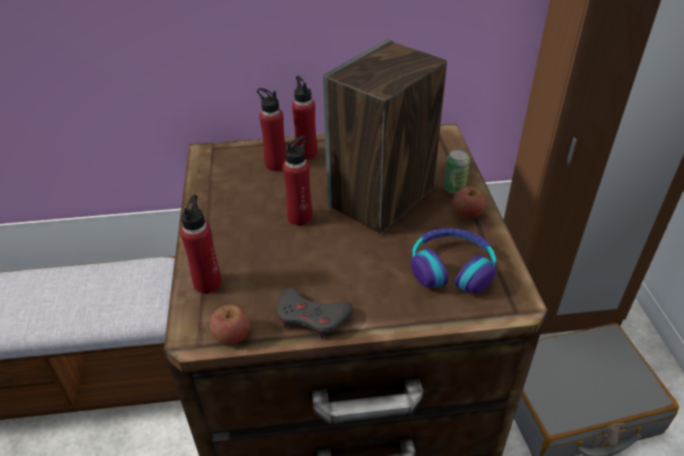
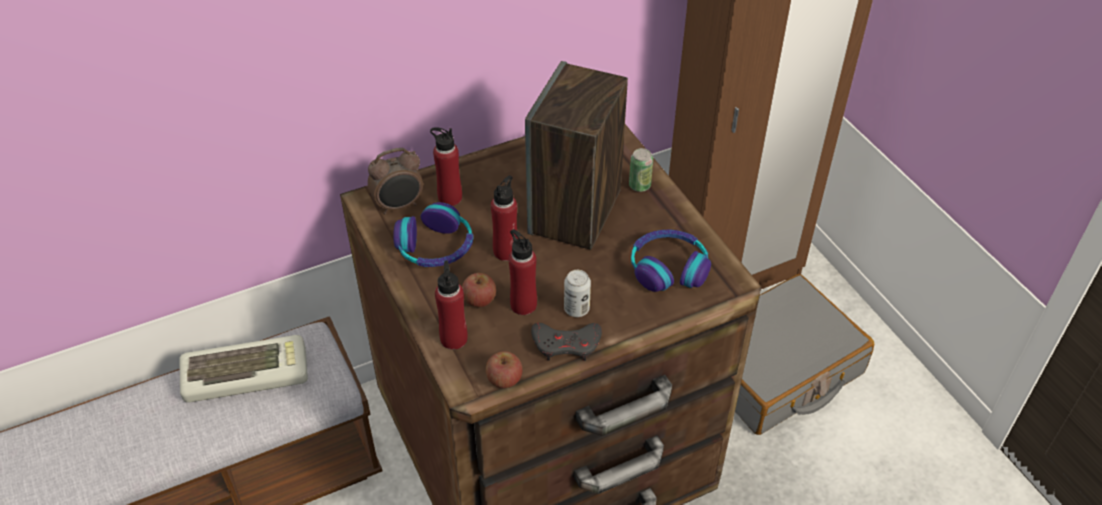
camera: 20 degrees left, 5 degrees up
(93, 282) = (247, 373): none -> keyboard
(230, 162) = (399, 206): none -> alarm clock
(240, 200) = (435, 247): none -> headphones
(306, 154) = (475, 178): red bottle -> red bottle (523, 305)
(339, 285) = (576, 309): none -> can
(467, 213) = (661, 209): apple -> apple (479, 299)

